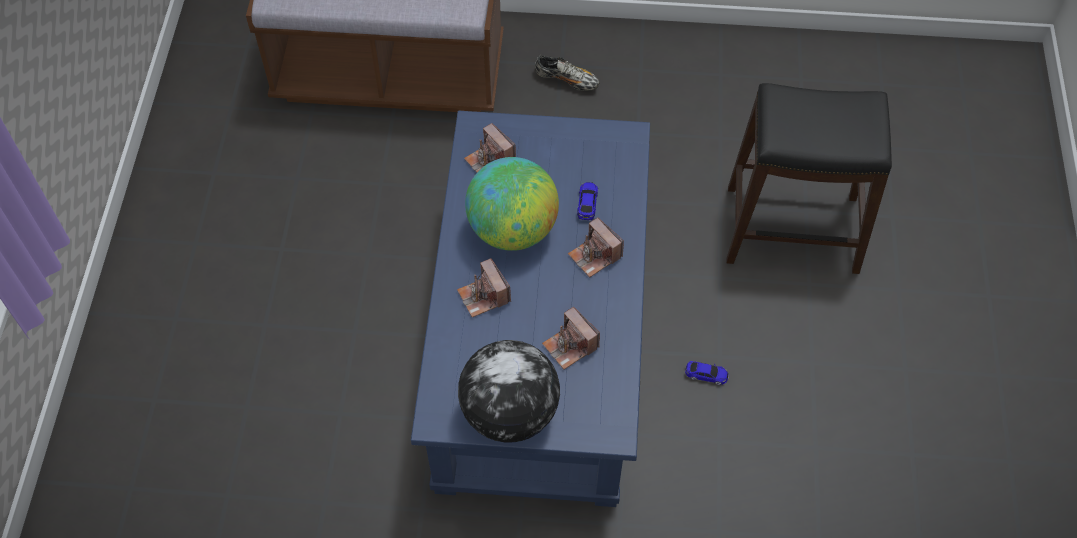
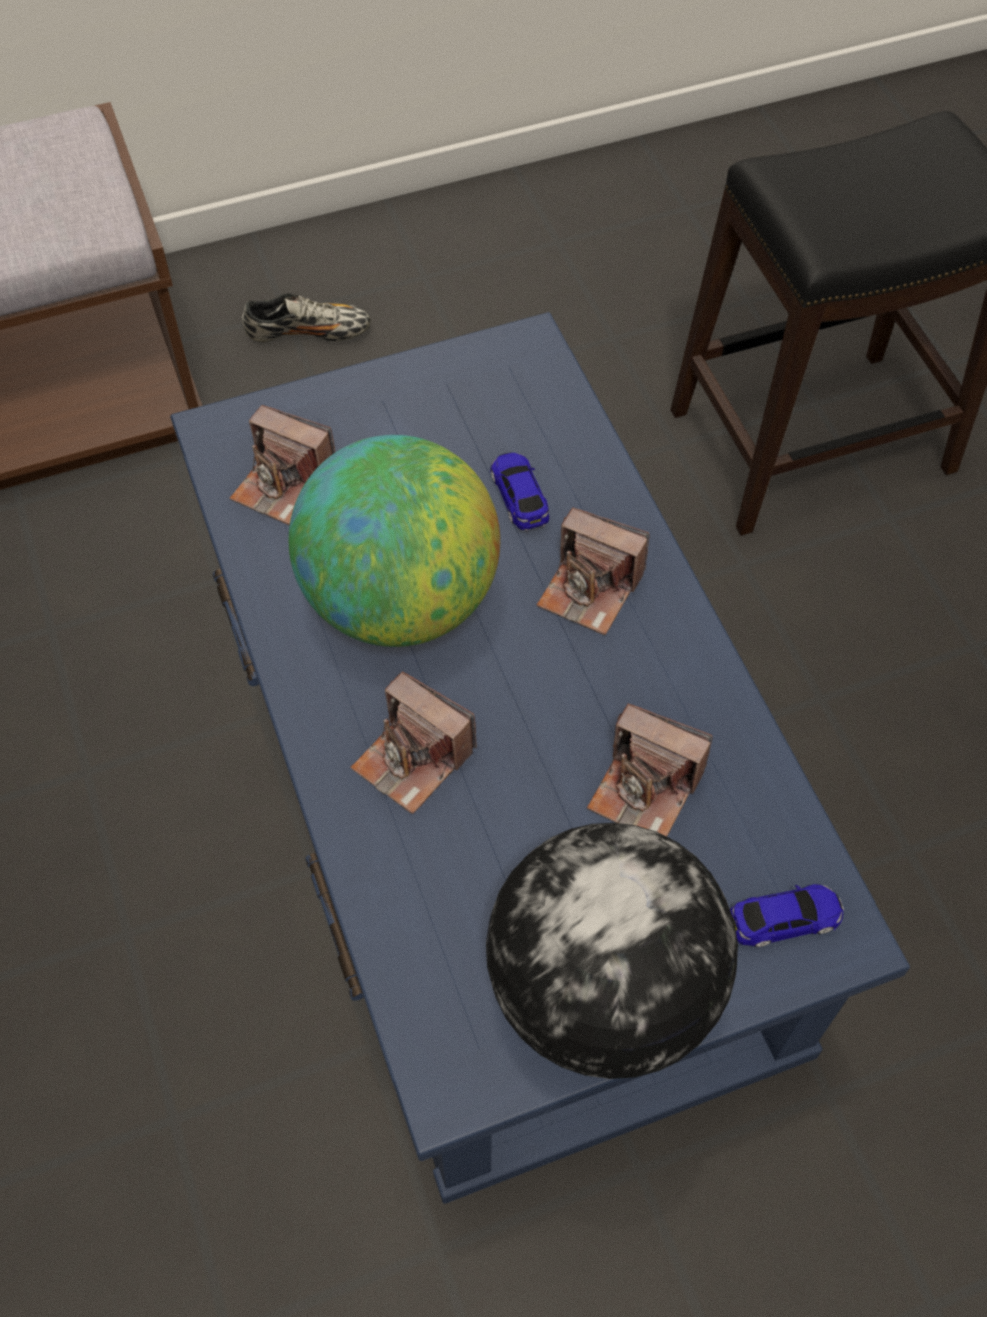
camera: 25 degrees left, 0 degrees up
(706, 375) = (818, 741): toy car -> toy car (784, 920)

